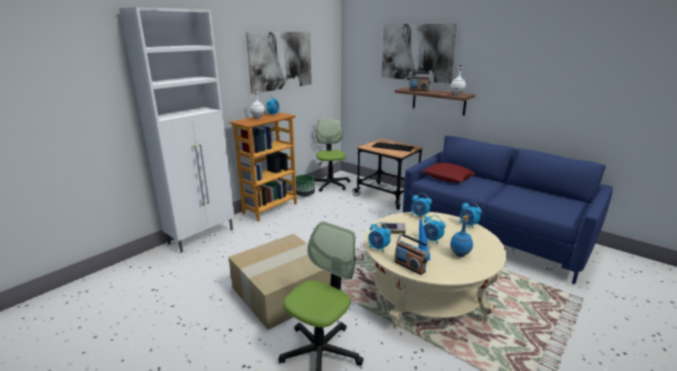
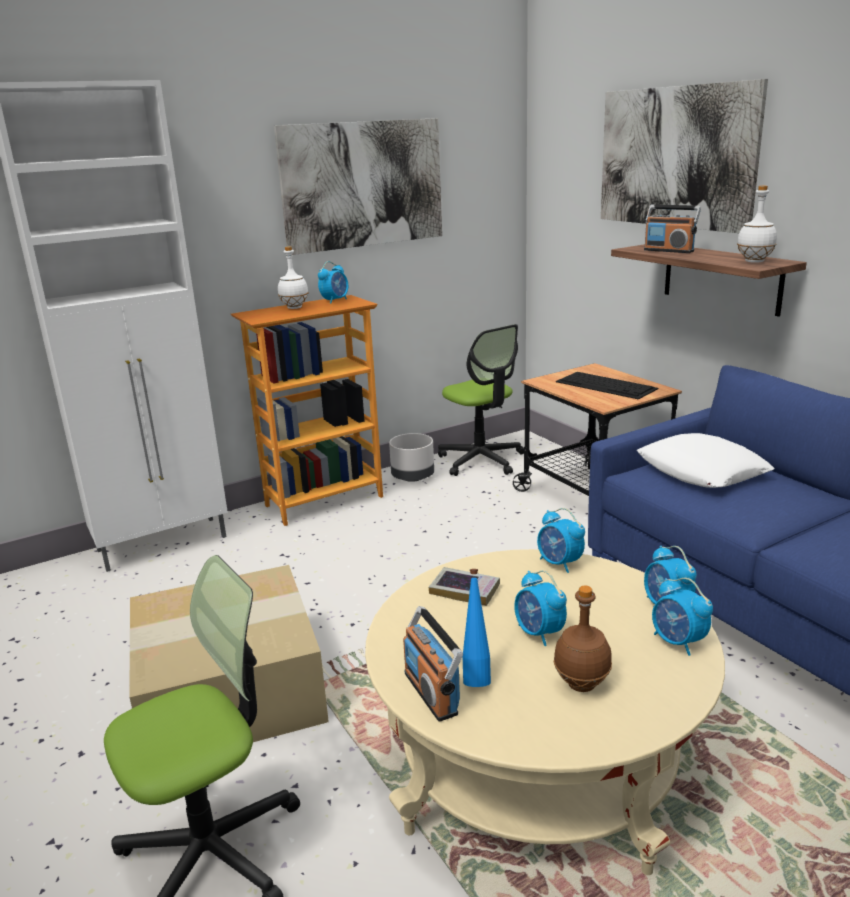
camera: 20 degrees right, 0 degrees up
(305, 195) = (413, 477): green planter -> grey planter
(330, 185) = (481, 460): office chair -> office chair turned 135 degrees clockwise
(378, 248) = (395, 633): alarm clock -> alarm clock (678, 642)
(448, 177) = (702, 471): red pillow -> white pillow
(460, 255) = (581, 685): blue bottle -> brown bottle

